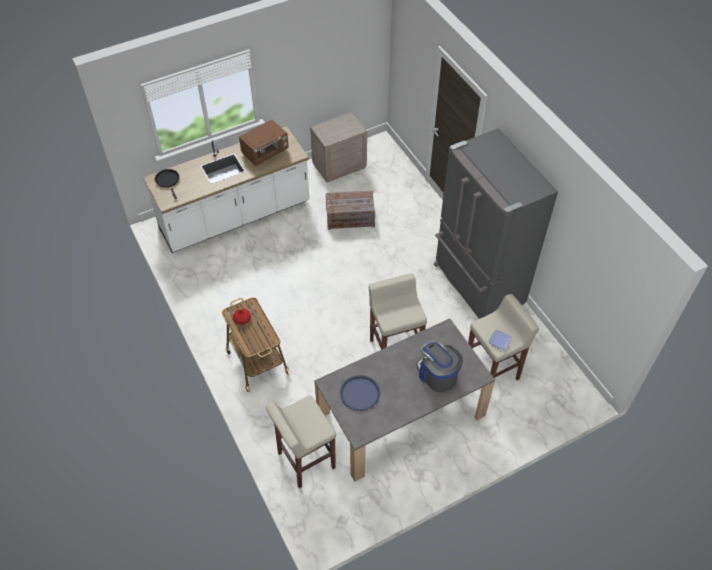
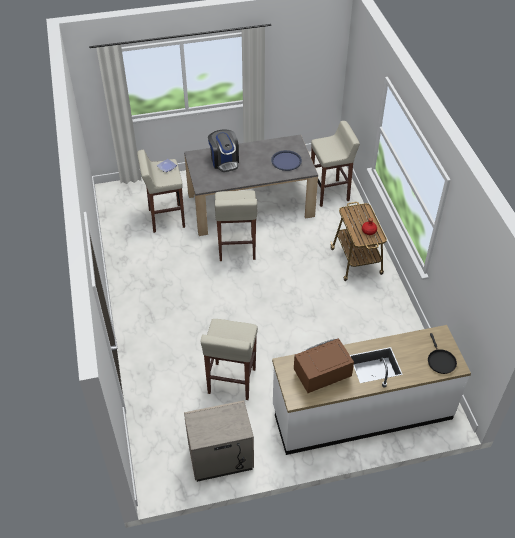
camera: 165 degrees left, 5 degrees down
(350, 217) = (231, 382): crate -> beige stool
(477, 285) = (138, 284): grey fridge -> none

